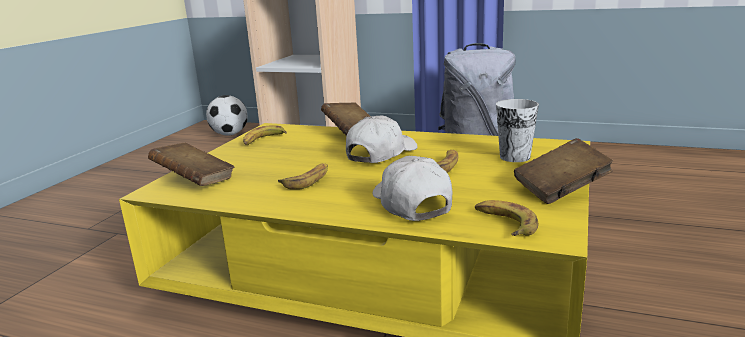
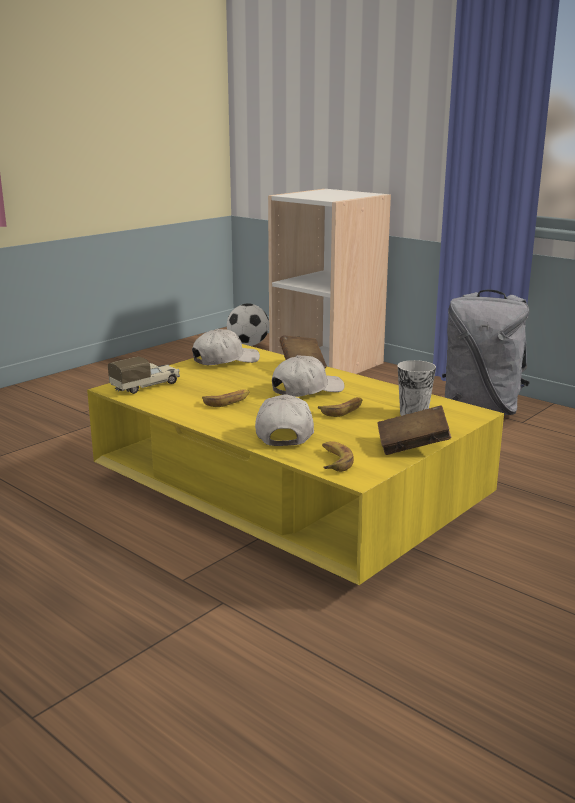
camera: 20 degrees right, 0 degrees up
(195, 181) = (146, 386): brown book -> toy truck
(263, 140) = (225, 360): banana -> white cap

